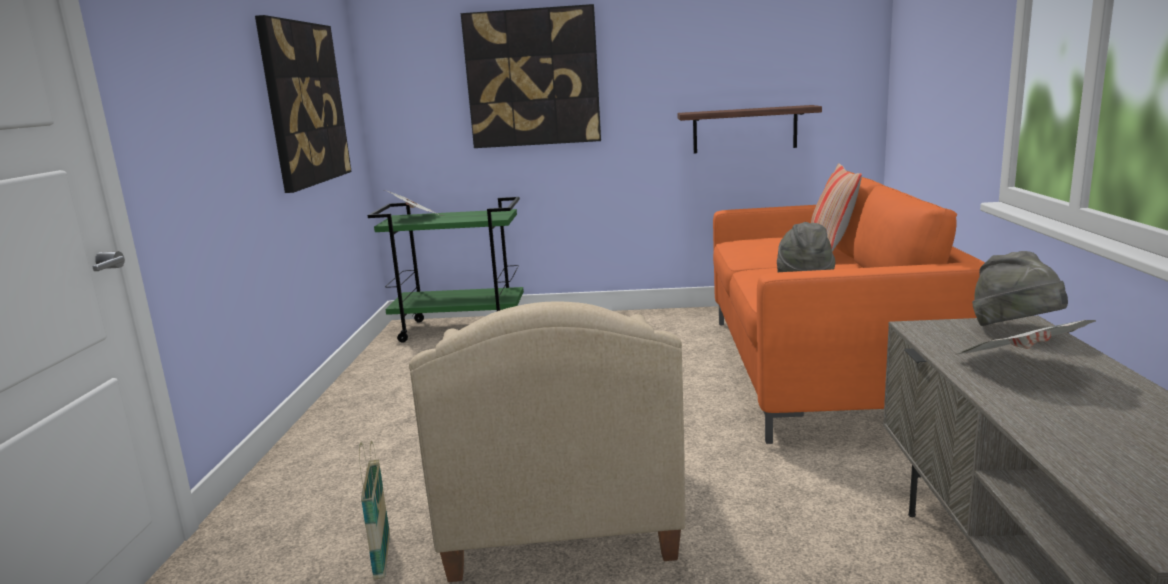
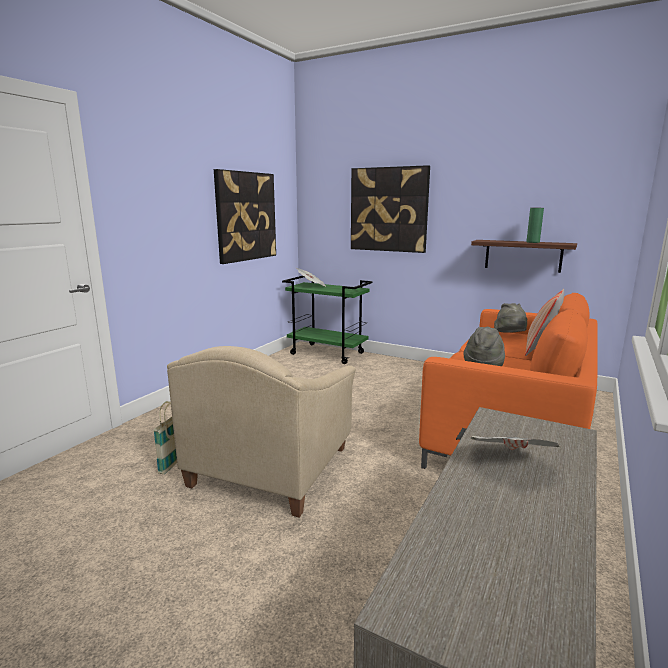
camera: 25 degrees right, 0 degrees up
(761, 108) = (533, 242): none -> green vase
(1015, 331) = (555, 437): grey hat -> grey hat (510, 335)

